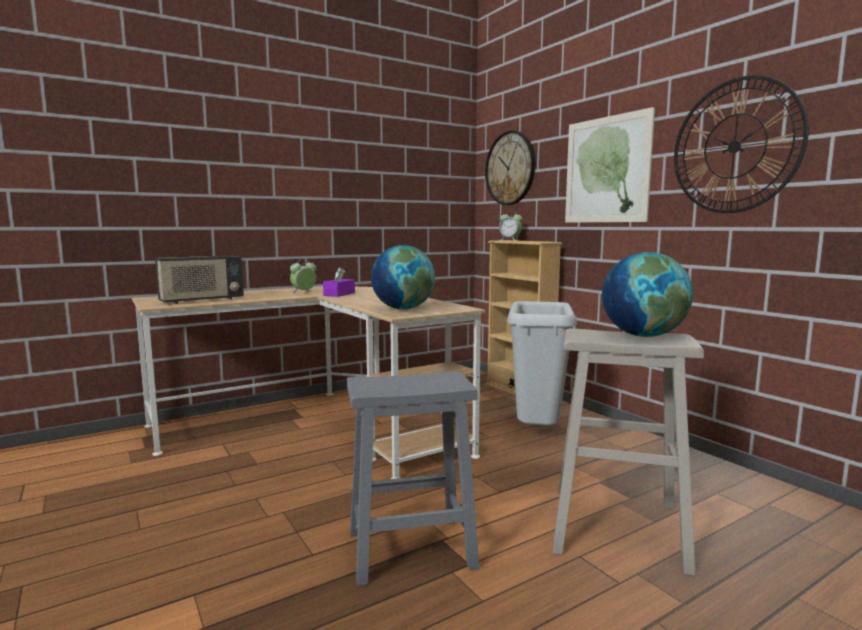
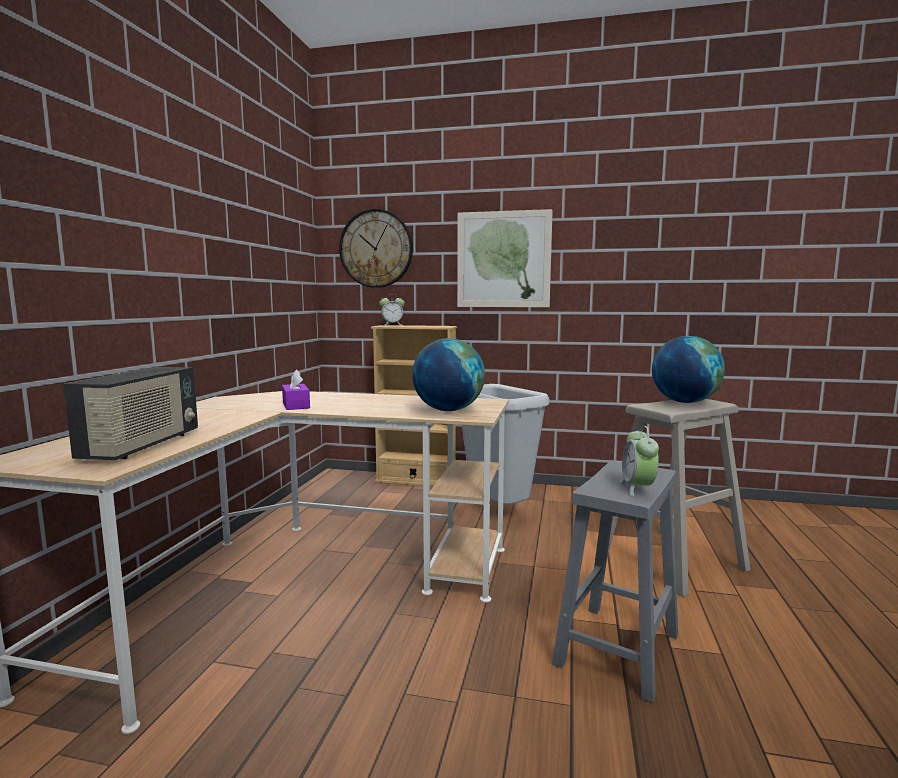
camera: 45 degrees left, 0 degrees up
(303, 292) = (235, 409): alarm clock -> alarm clock (638, 488)
(734, 146) = (625, 250): wall clock -> none

